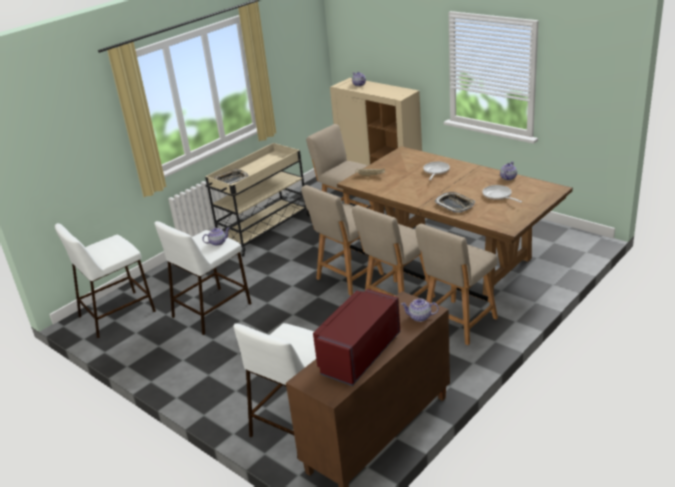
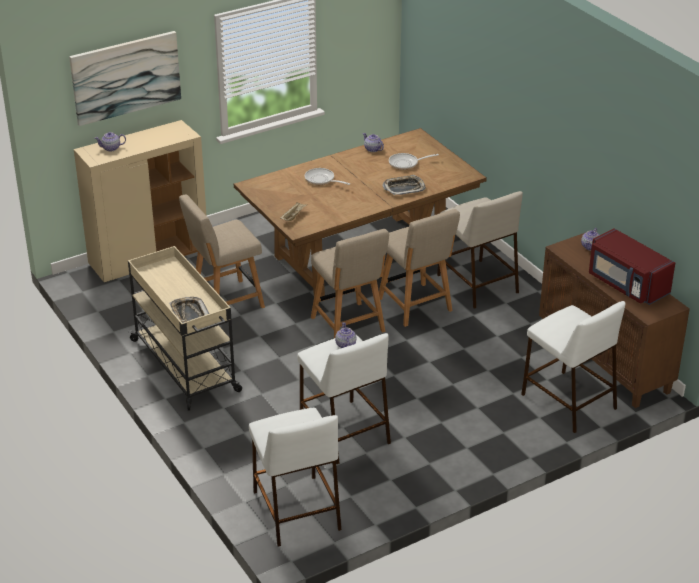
camera: 75 degrees left, 5 degrees up
(384, 38) = (126, 77): none -> picture
(457, 324) = (476, 283): beige chair -> beige stool

